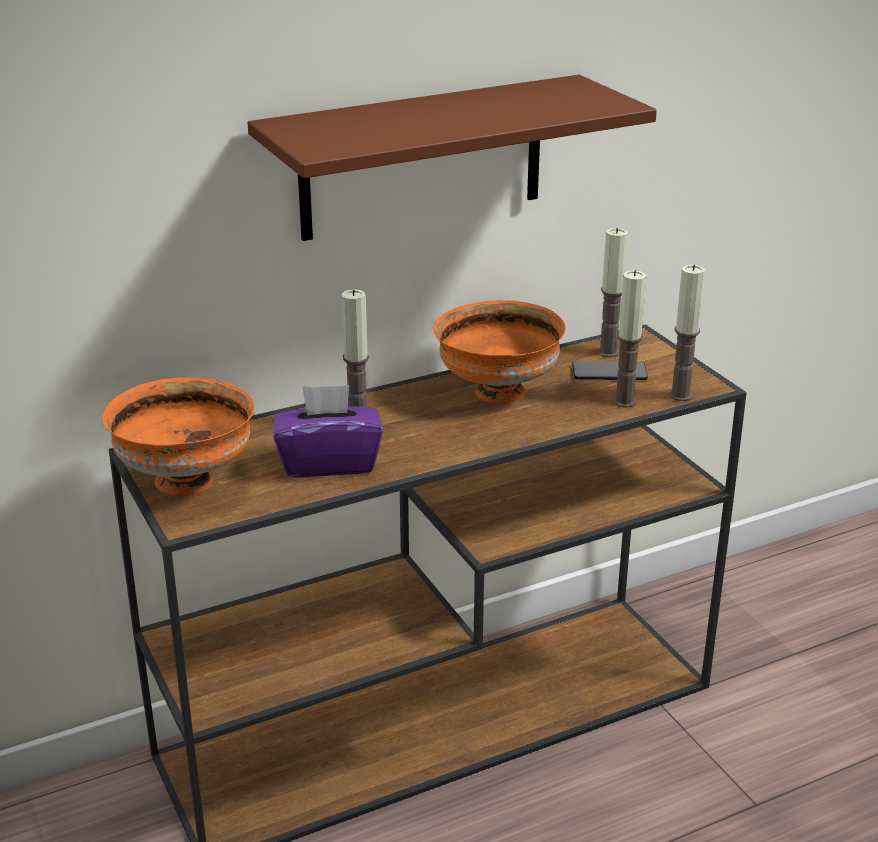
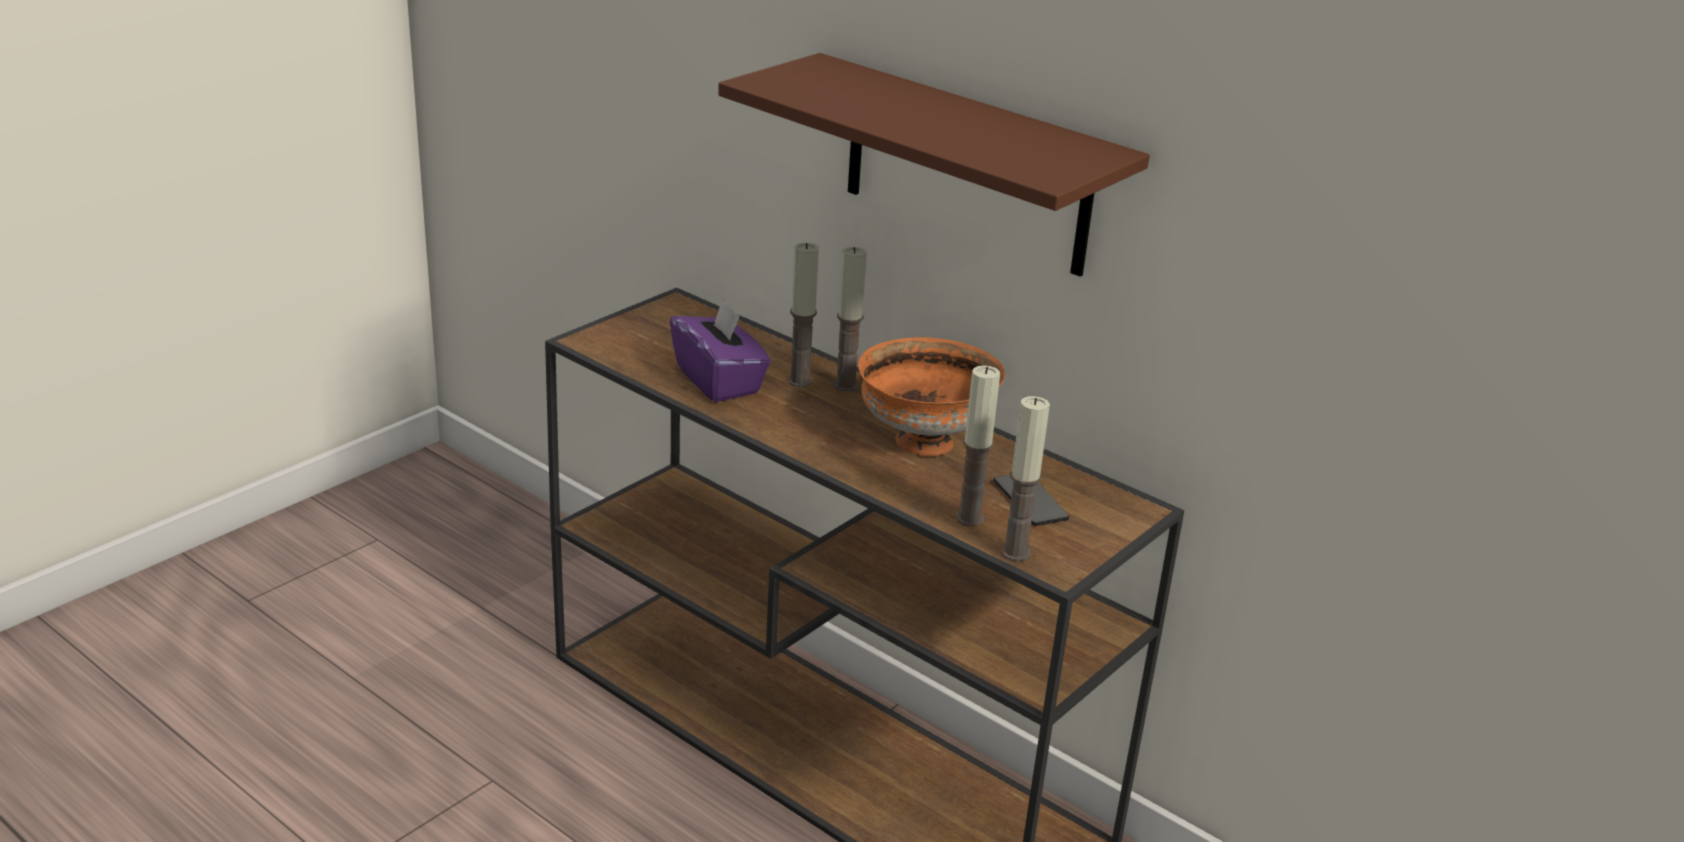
camera: 65 degrees right, 0 degrees up
(185, 480) = (647, 327): orange bowl -> none
(608, 352) = (1082, 494): candle -> candle (845, 385)

